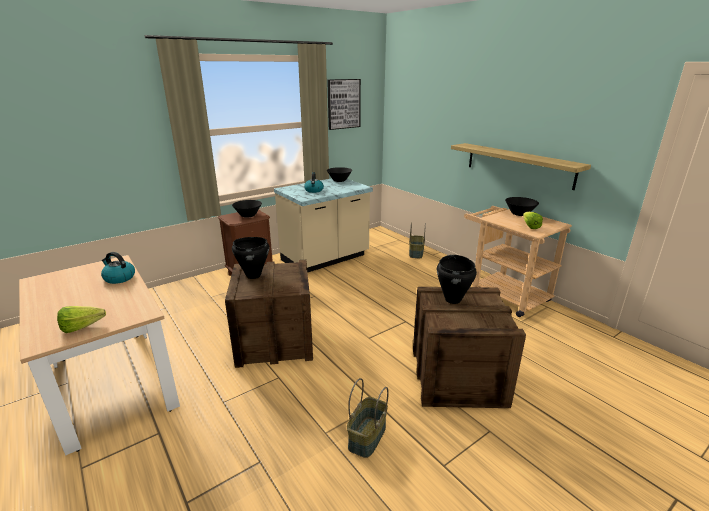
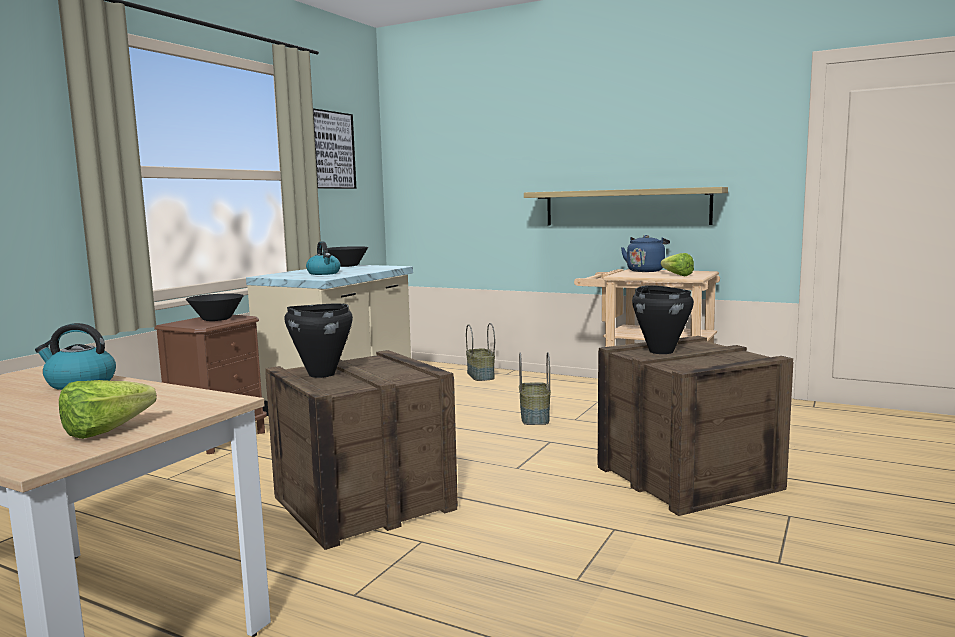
camera: 25 degrees left, 15 degrees down
(368, 437) = (645, 566): basket -> basket (535, 417)
(519, 214) = (646, 270): black bowl -> blue kettle

